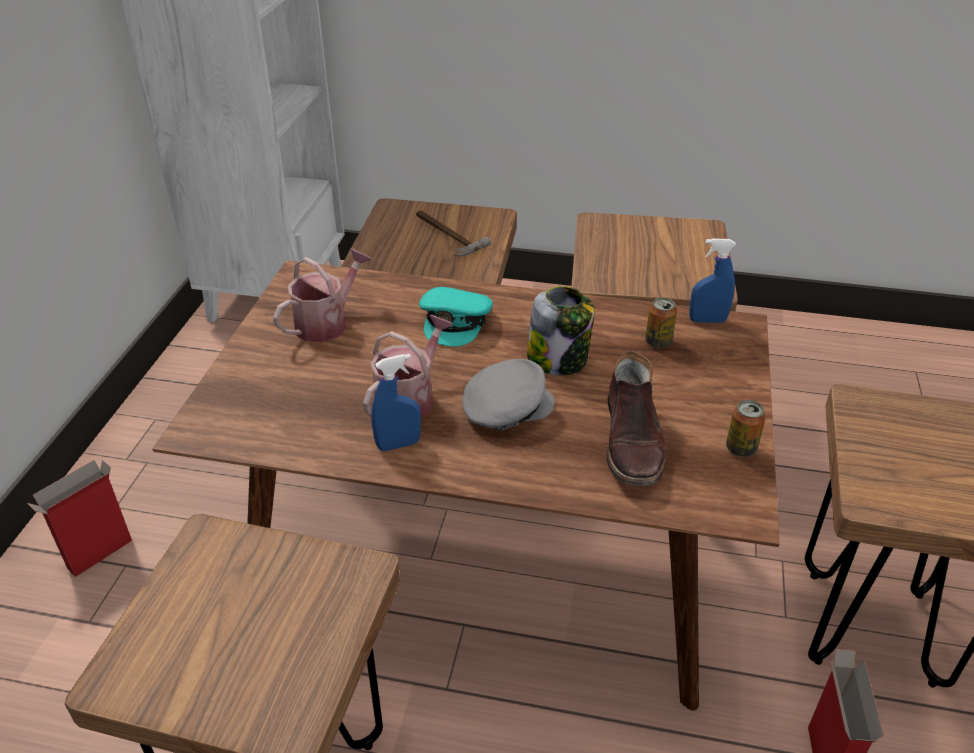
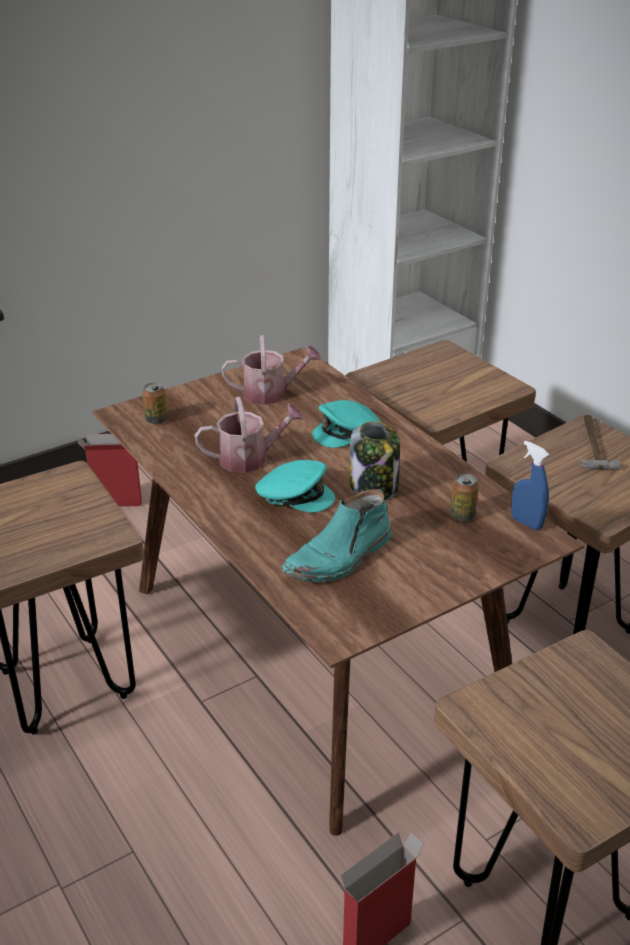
camera: 45 degrees right, 5 degrees down
(398, 444) = (205, 478): blue spray bottle -> none
(445, 235) = (453, 383): hammer -> hammer (591, 444)
(506, 408) = (295, 495): grey cap -> turquoise cap
(633, 441) = (339, 557): brown boot -> turquoise boot
(741, 448) = (403, 605): can -> can (156, 420)

